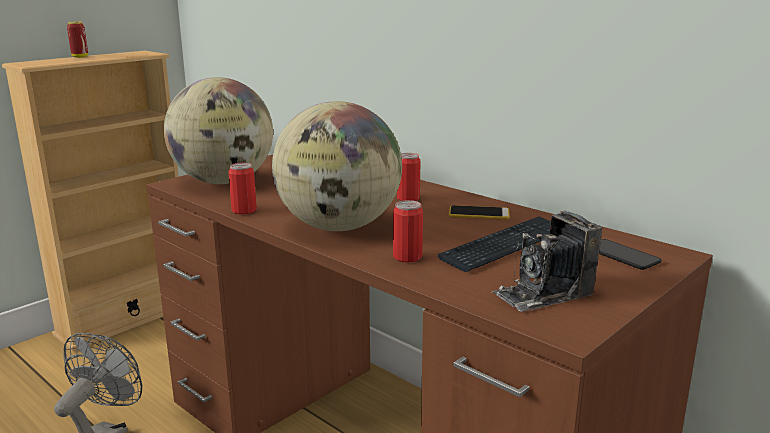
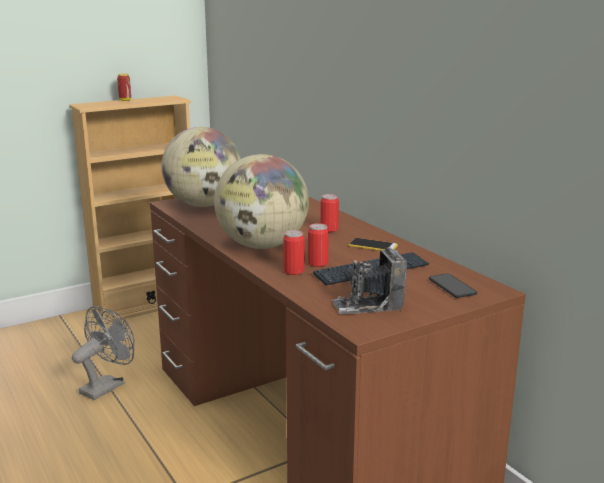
camera: 15 degrees right, 0 degrees up
(244, 210) = (204, 228): can -> can (318, 263)

